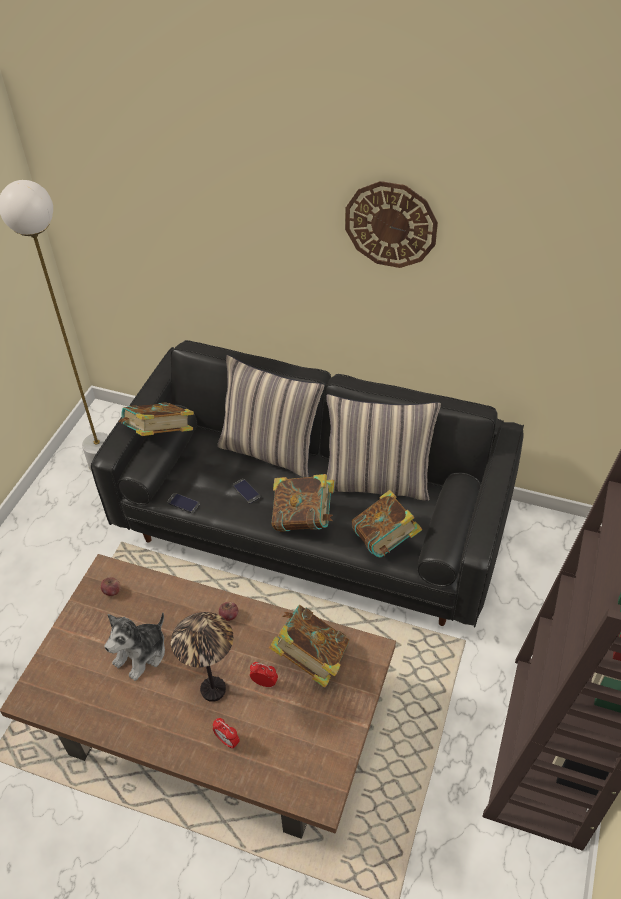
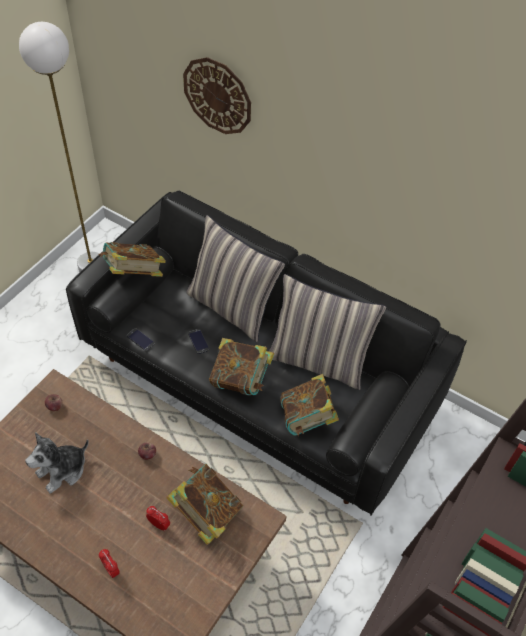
camera: 10 degrees right, 5 degrees up
(214, 690) = (113, 519): table lamp -> none
(391, 224) = (372, 131): wall clock -> wall clock (217, 96)

